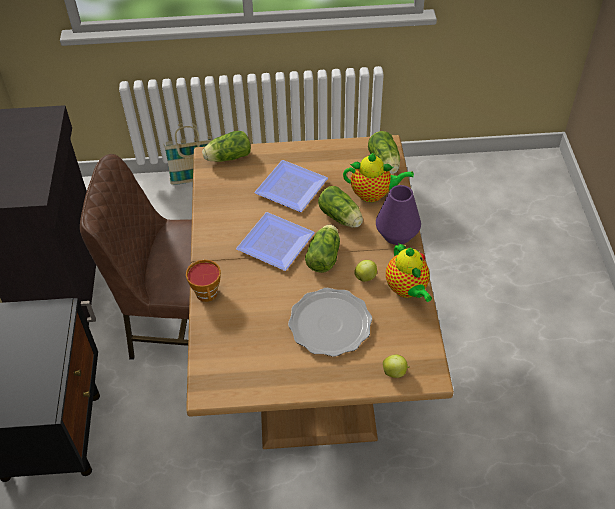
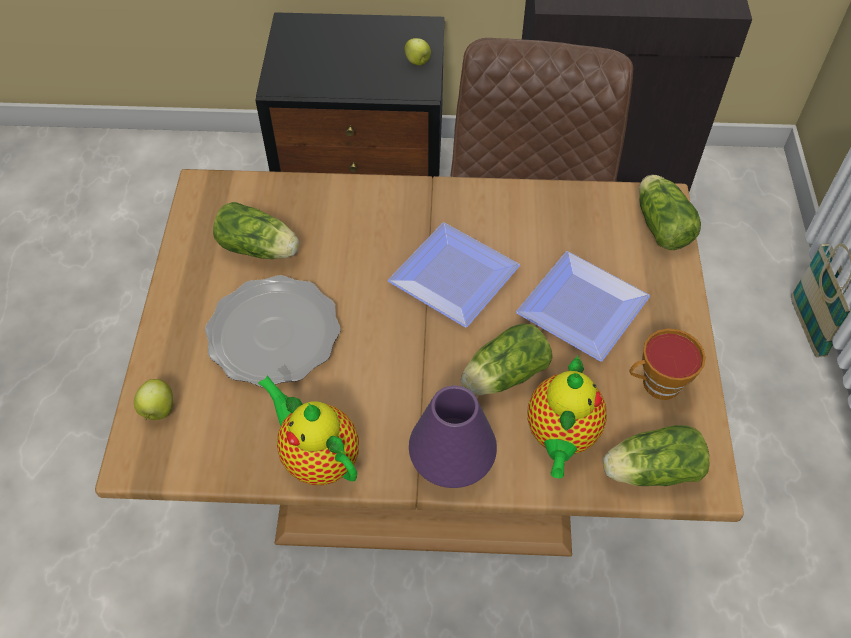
camera: 95 degrees right, 5 degrees up
(208, 295) = (364, 192): cup -> cup (657, 385)
(324, 255) = (417, 341): lettuce -> lettuce (260, 249)
(366, 277) = (359, 396): apple -> apple (418, 62)
(407, 290) = (317, 456): teapot -> teapot turned 60 degrees clockwise

